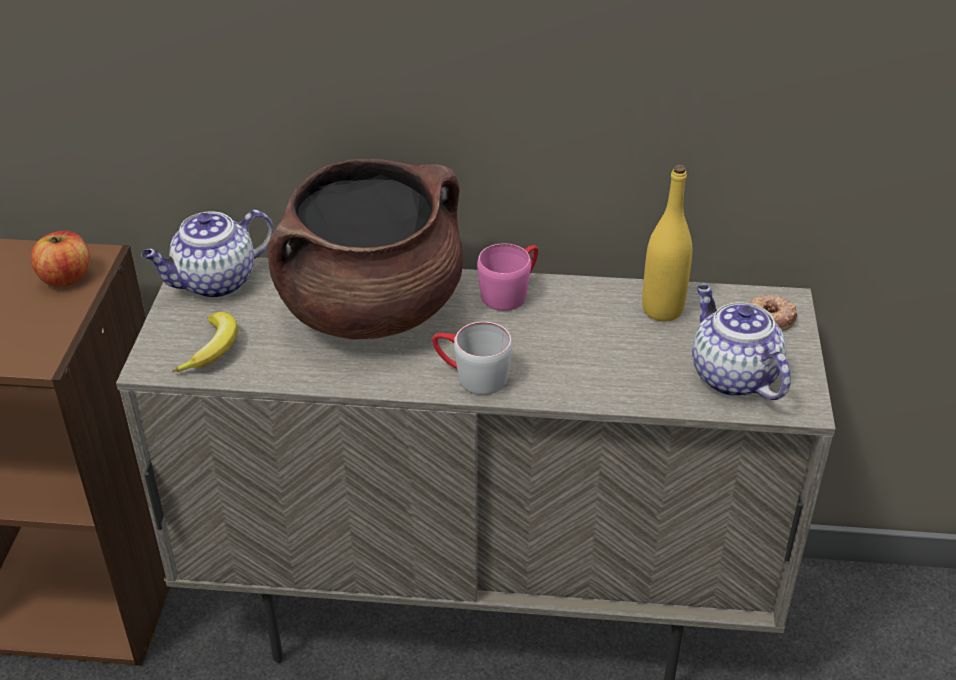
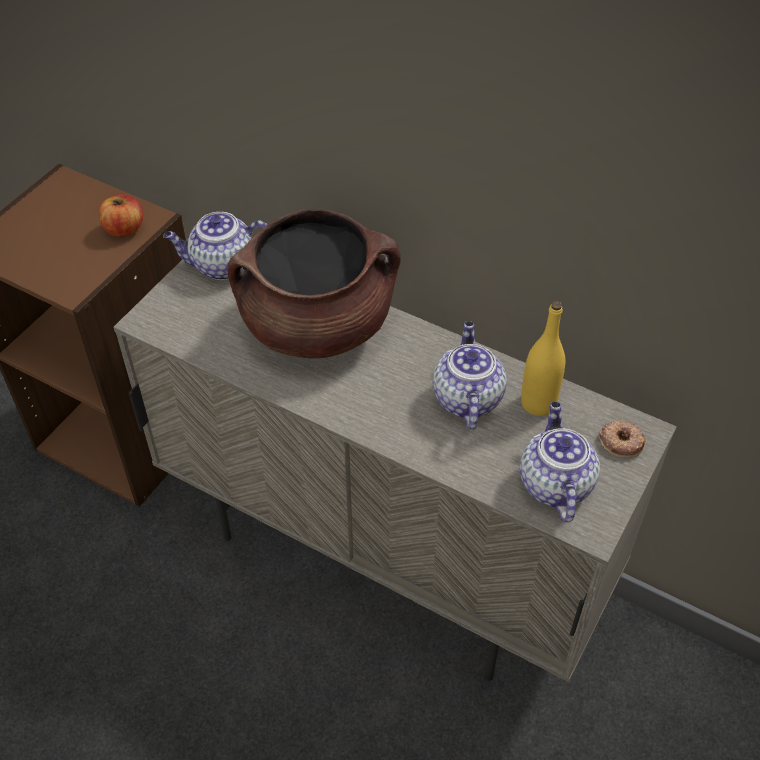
camera: 25 degrees right, 10 degrees up
(213, 349) = (190, 322): banana -> none
(470, 376) = (354, 409): grey mug -> none
(511, 291) = (430, 345): pink mug -> none
(584, 327) = (466, 398): none -> teapot

